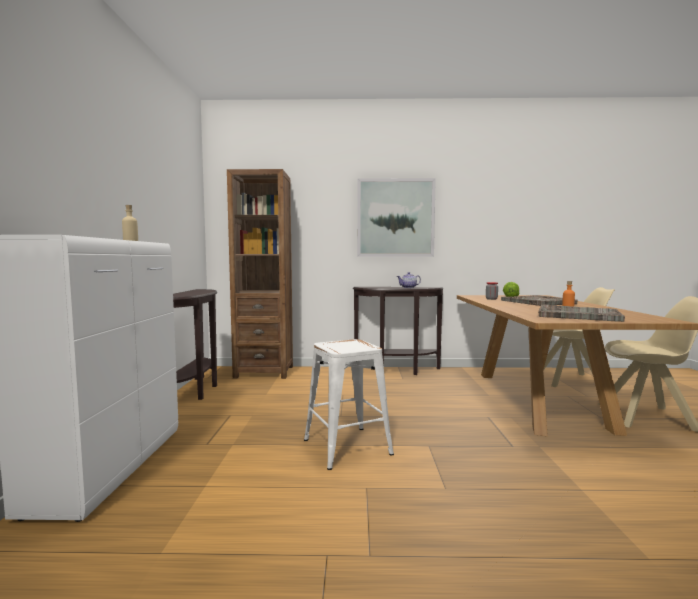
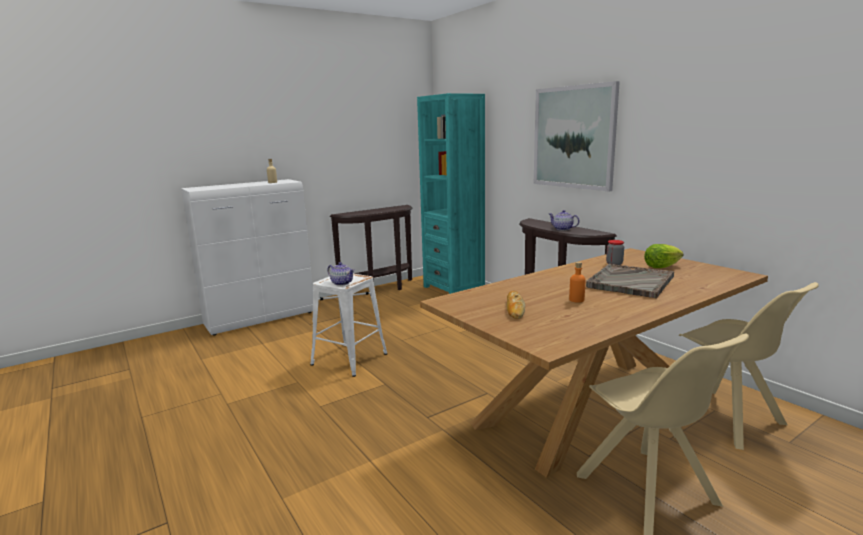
camera: 55 degrees right, 10 degrees up
(264, 372) = (454, 288): brown bookcase -> turquoise bookcase
(359, 347) = (342, 283): none -> teapot
(577, 315) = (514, 308): grey tray -> bread

